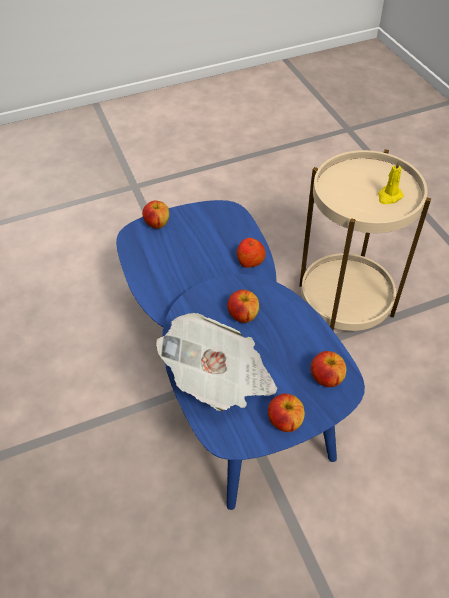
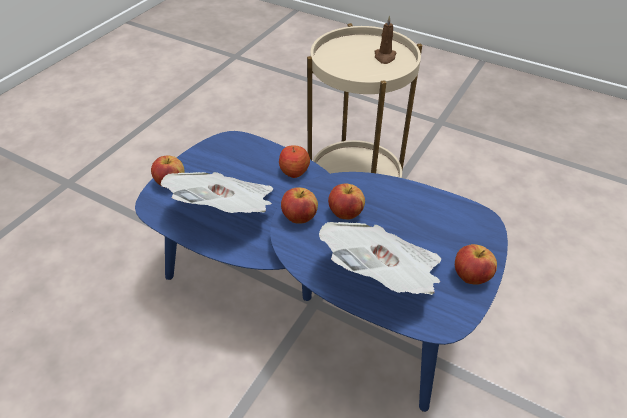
camera: 40 degrees left, 5 degrees down
(173, 266) = (226, 211): none -> newspaper
(326, 378) = (463, 223): apple -> apple (299, 217)
(389, 197) = (385, 57): yellow candle -> brown candle

